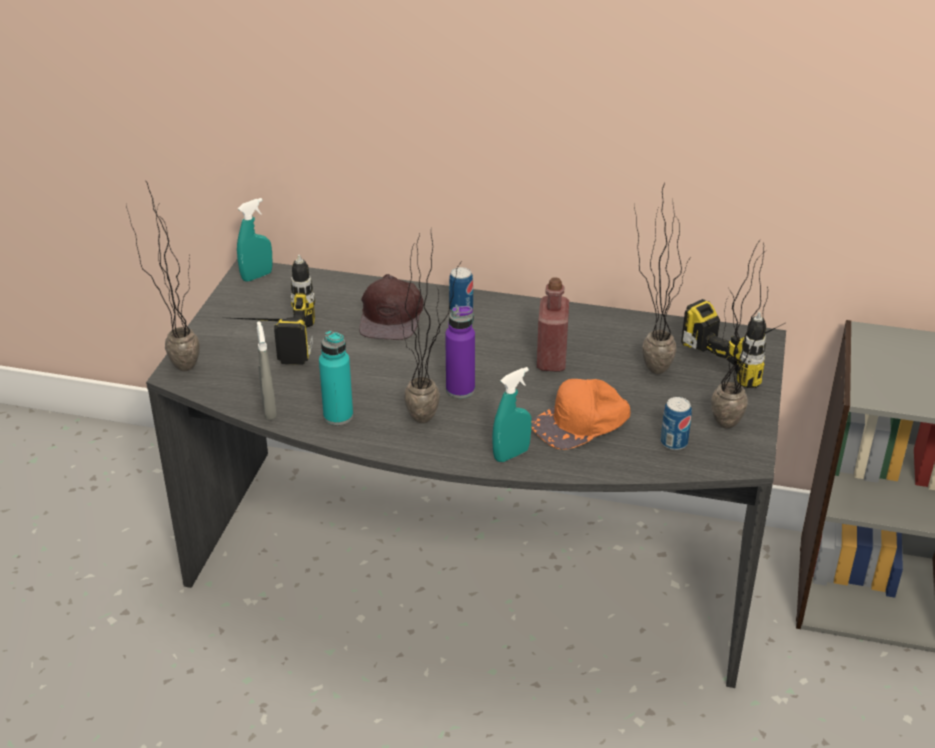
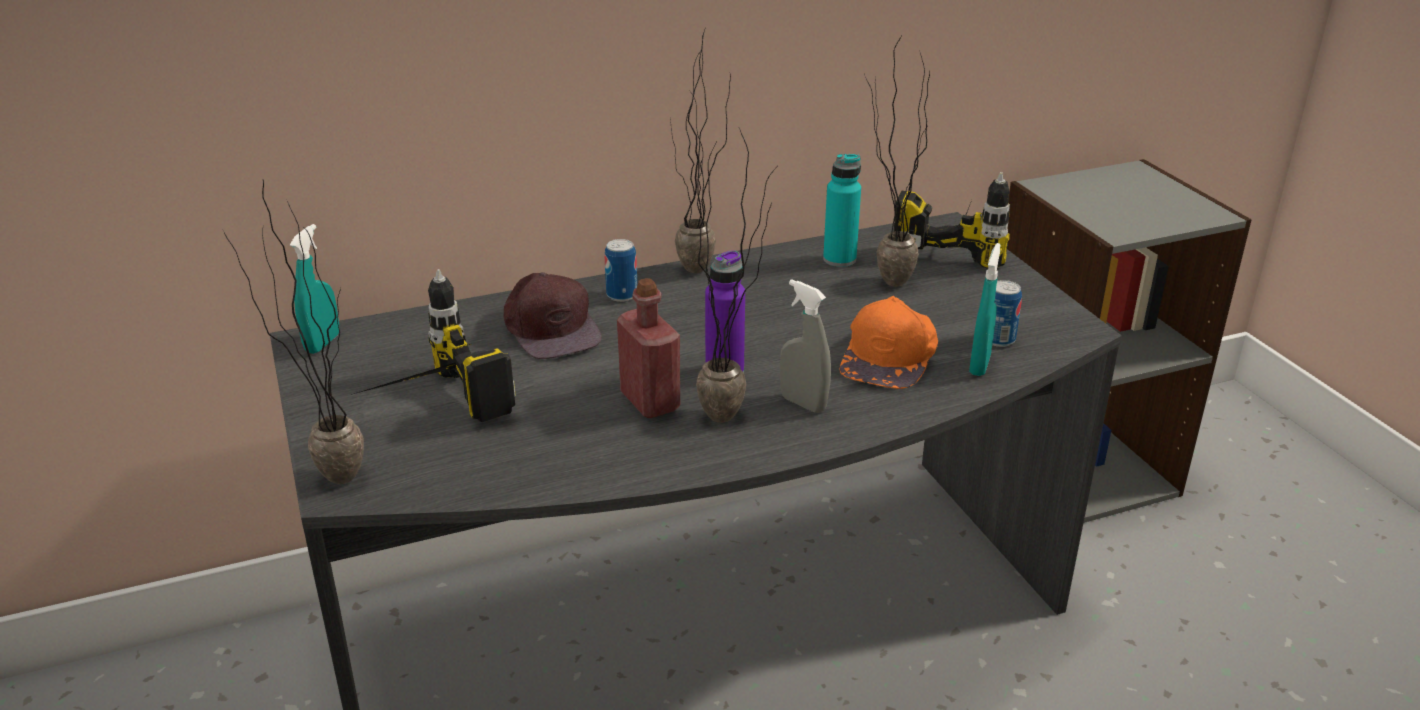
camera: 35 degrees left, 5 degrees down
(269, 410) = (521, 482): grey spray bottle -> grey spray bottle (803, 403)
(338, 416) = (618, 453): turquoise bottle -> turquoise bottle (839, 259)
(511, 454) = (863, 413): turquoise spray bottle -> turquoise spray bottle (979, 365)
(551, 360) = (782, 310): red bottle -> red bottle (650, 401)
(725, 431) = (1027, 312): potted plant -> potted plant (700, 275)

